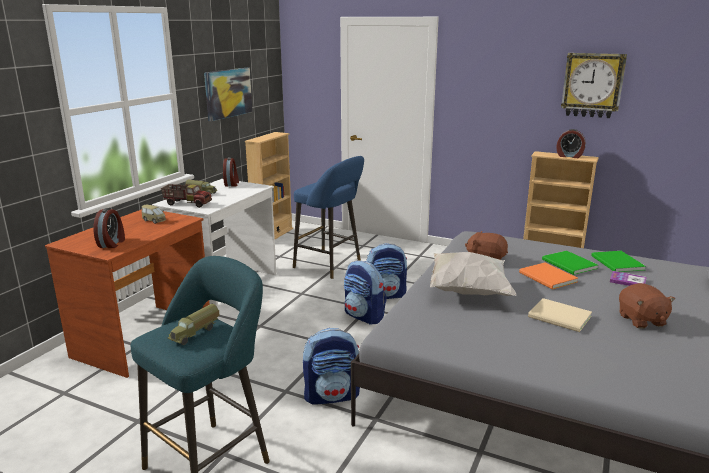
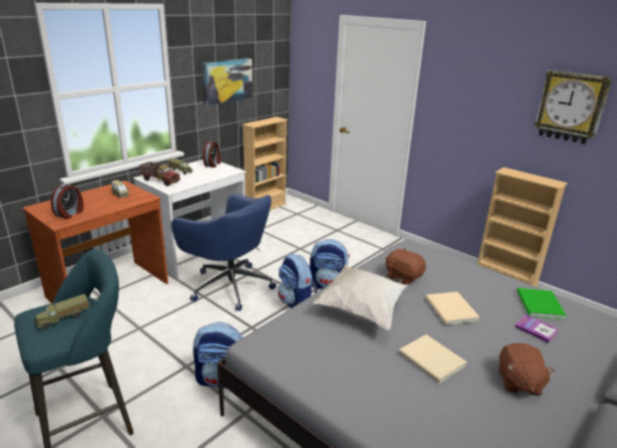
camera: 15 degrees right, 5 degrees up
(282, 312) = (229, 285): none -> blue office chair
(330, 265) = (296, 246): blue stool -> none
(548, 278) = (450, 310): orange book -> beige book
(569, 156) = (535, 178): alarm clock -> none
(569, 265) = (485, 298): green book -> none

